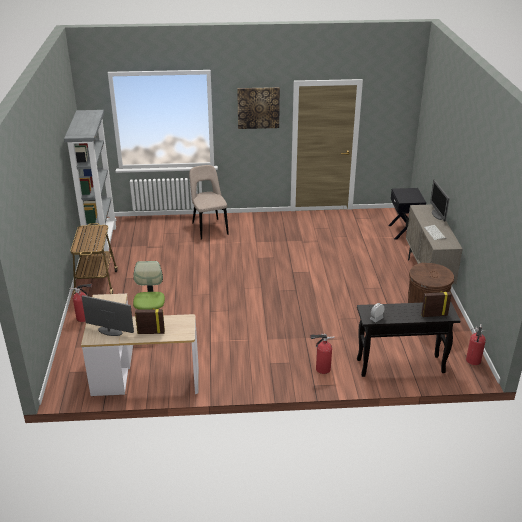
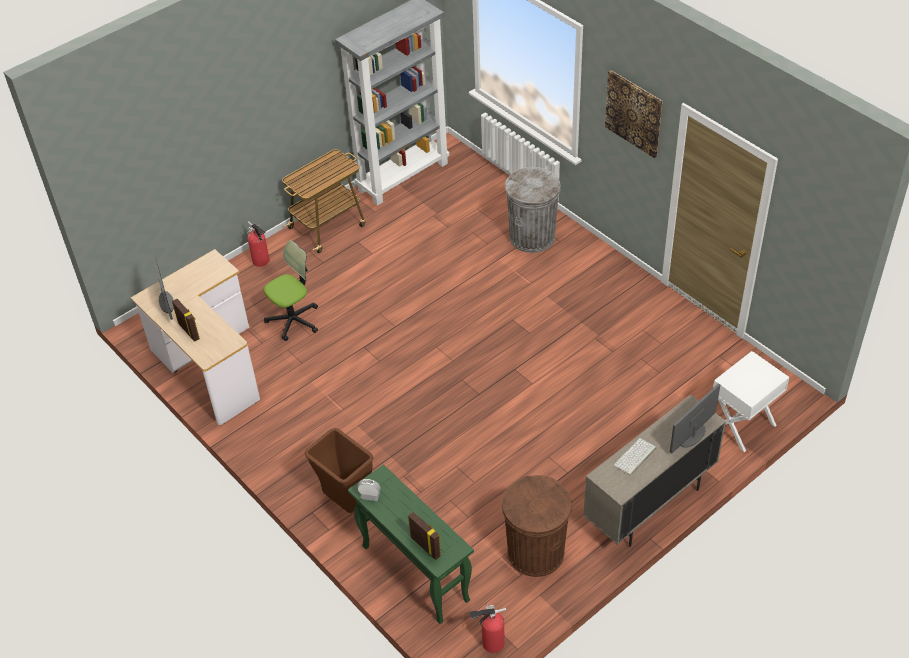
camera: 55 degrees right, 15 degrees up
(209, 228) = (532, 237): beige chair -> grey trash can
(321, 369) = (346, 503): fire extinguisher -> brown trash can
(399, 366) = (414, 573): black console table -> green console table
(404, 231) = (743, 425): black nightstand -> white nightstand

